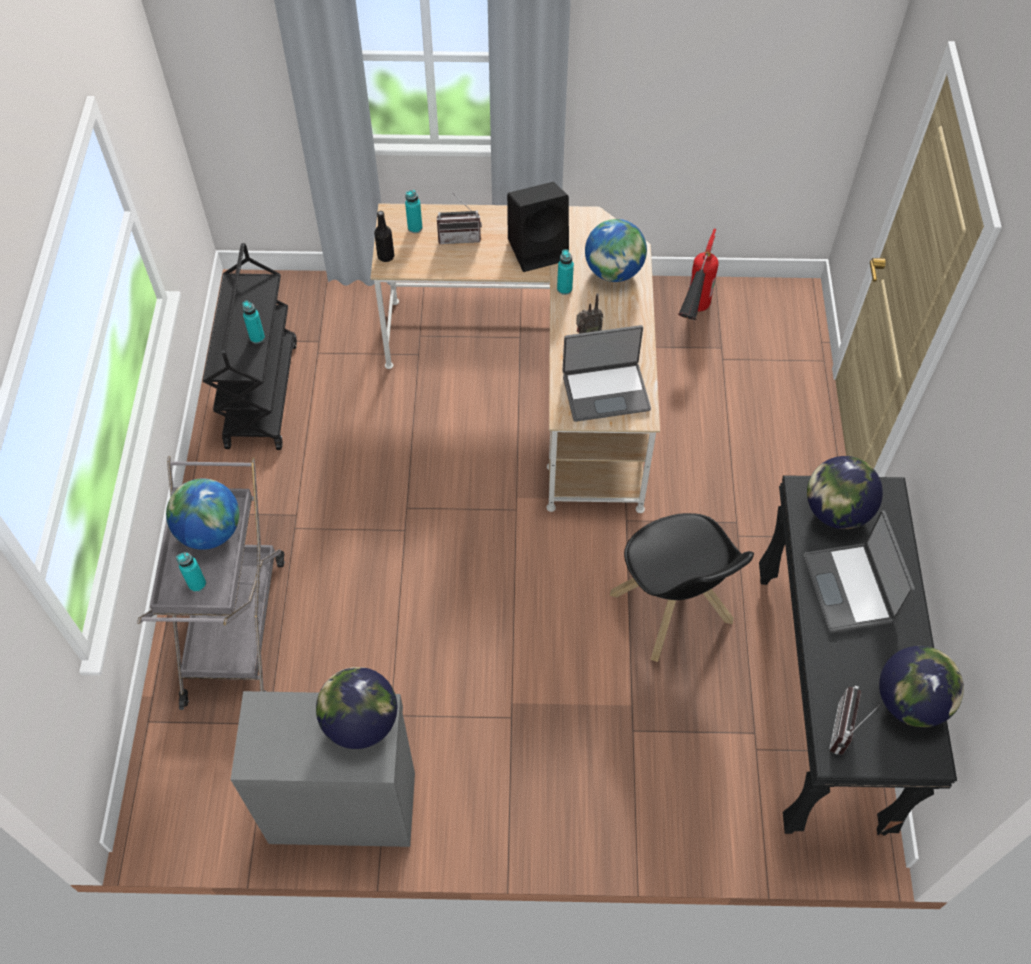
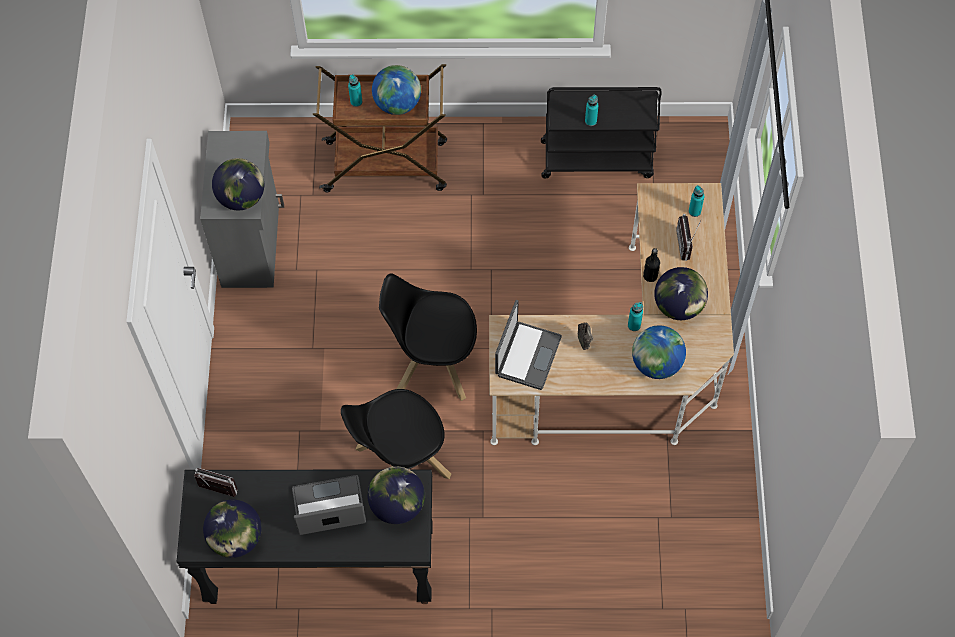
camera: 90 degrees right, 5 degrees up
(236, 629) = (386, 167): grey cart -> brown cart
(386, 256) = (660, 192): black bottle -> black bottle (650, 276)
(534, 573) = (433, 362): none -> black chair
(539, 248) = (678, 306): black speaker -> globe
(605, 391) = (527, 355): laptop -> laptop turned 150 degrees counterclockwise
(692, 319) = (703, 493): fire extinguisher -> none

